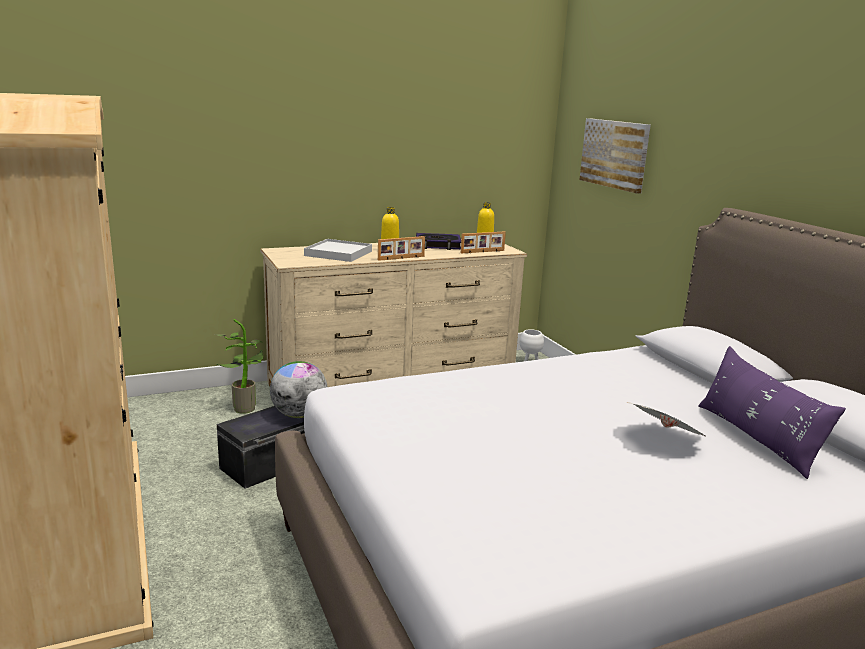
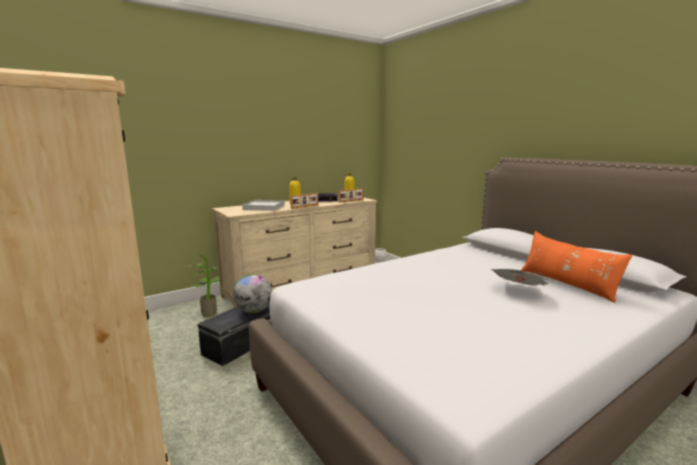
camera: 10 degrees left, 5 degrees down
(615, 154) = (422, 138): picture -> none
(756, 438) = (567, 284): purple pillow -> orange pillow

